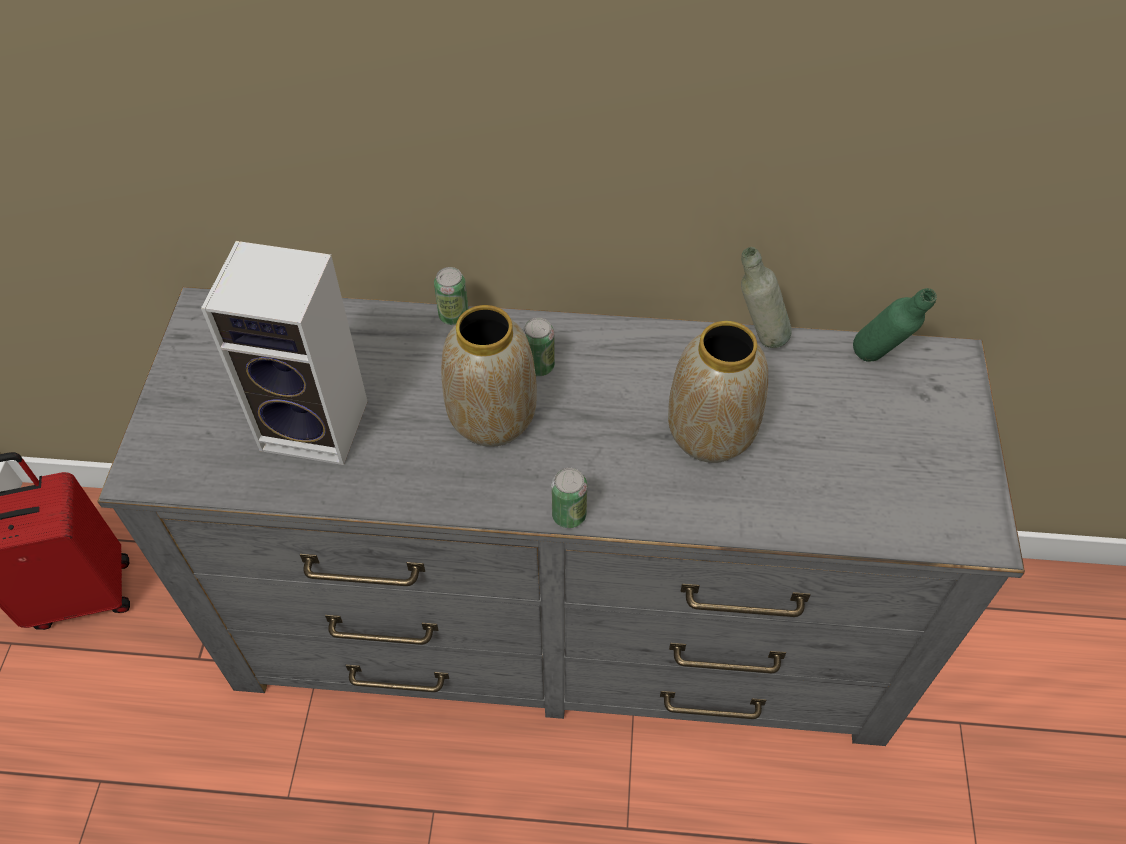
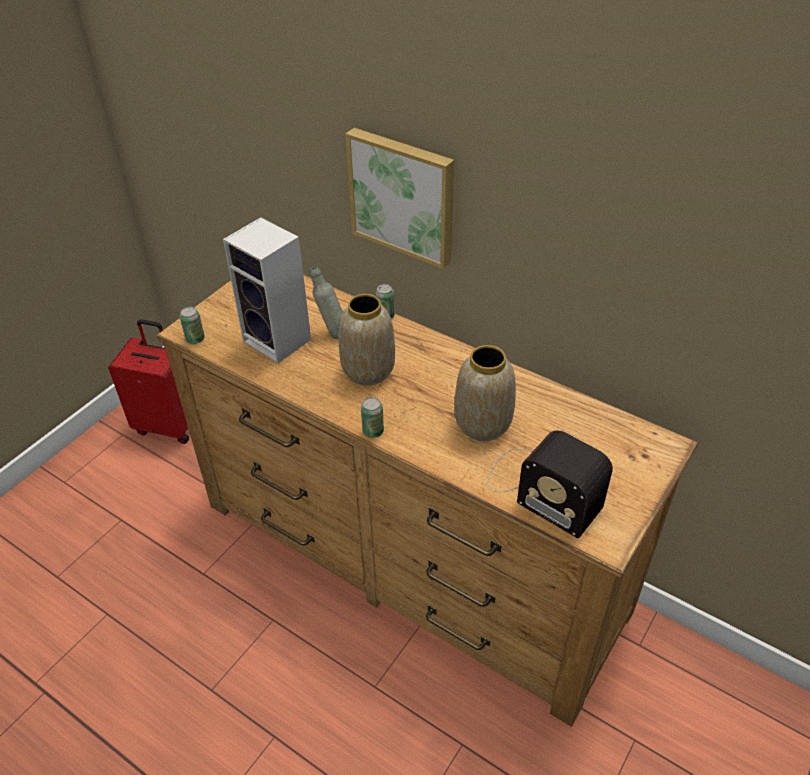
camera: 30 degrees right, 10 degrees down
(458, 121) = (403, 196): none -> picture
(539, 366) = (412, 356): can -> can (195, 339)
(564, 623) = (410, 556): grey dresser -> brown dresser
(757, 339) = (548, 388): grey bottle -> grey bottle (332, 333)
(848, 497) = (540, 488): none -> radio
(877, 363) = (615, 428): green bottle -> none

